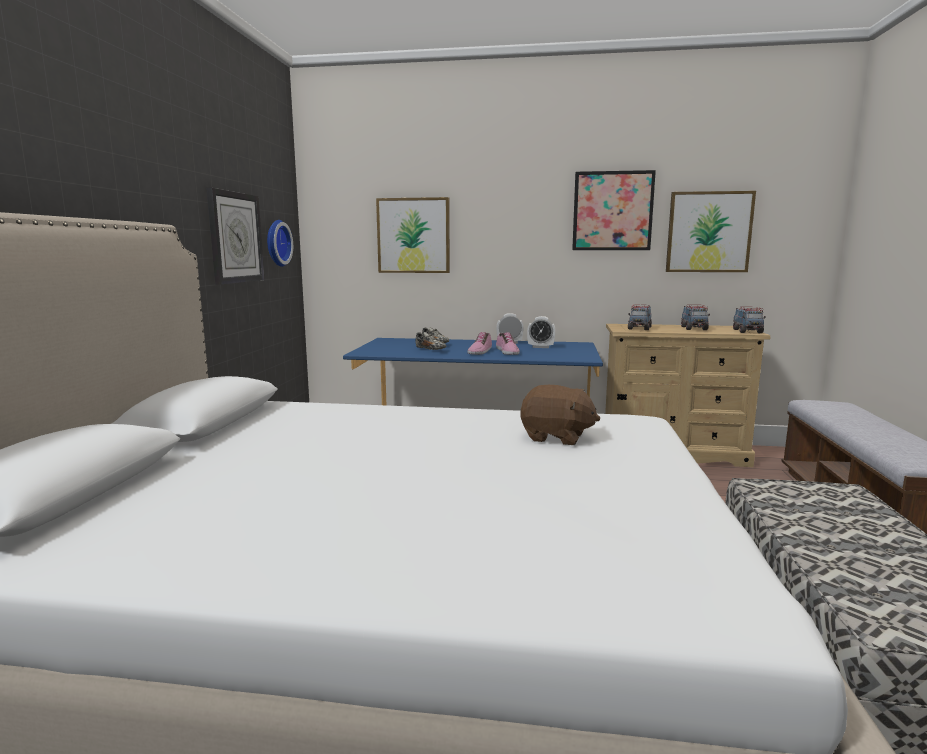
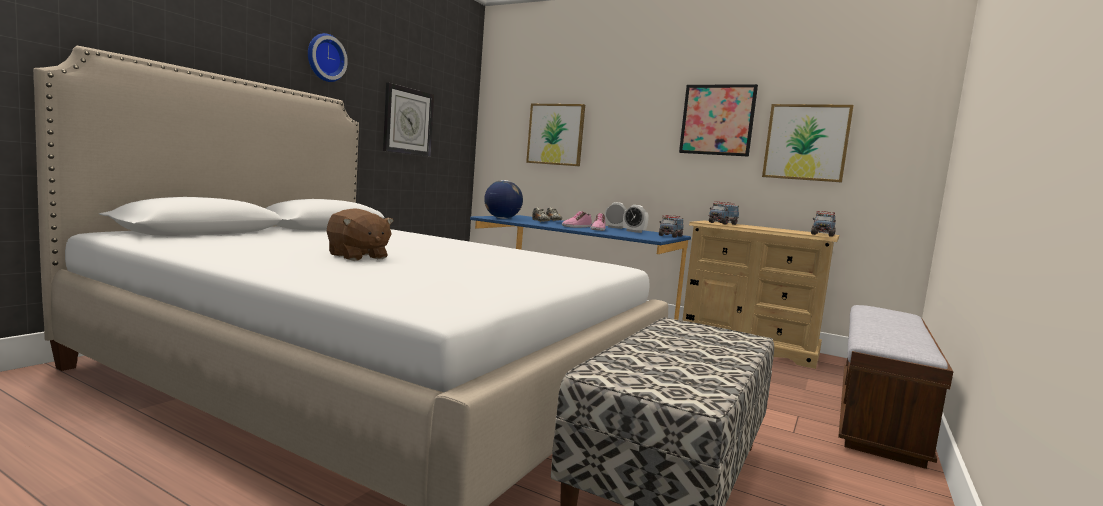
camera: 20 degrees right, 5 degrees down
(276, 243) = (449, 132): wall clock -> wall clock (324, 58)
(382, 351) = (502, 218): none -> globe
(556, 437) = (526, 260): brown plush toy -> brown plush toy (357, 256)
(694, 328) = (775, 229): toy truck -> toy truck (670, 236)

